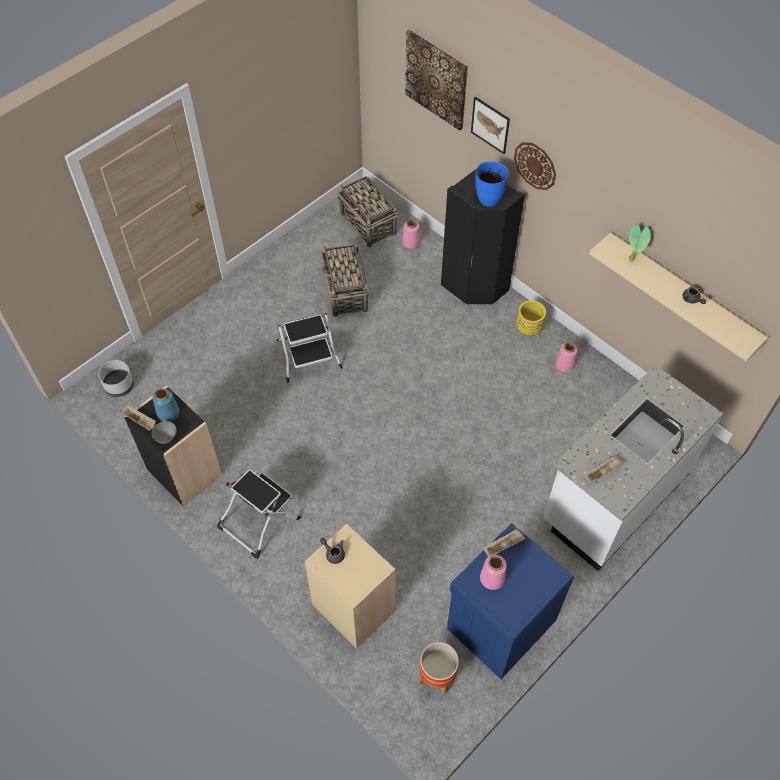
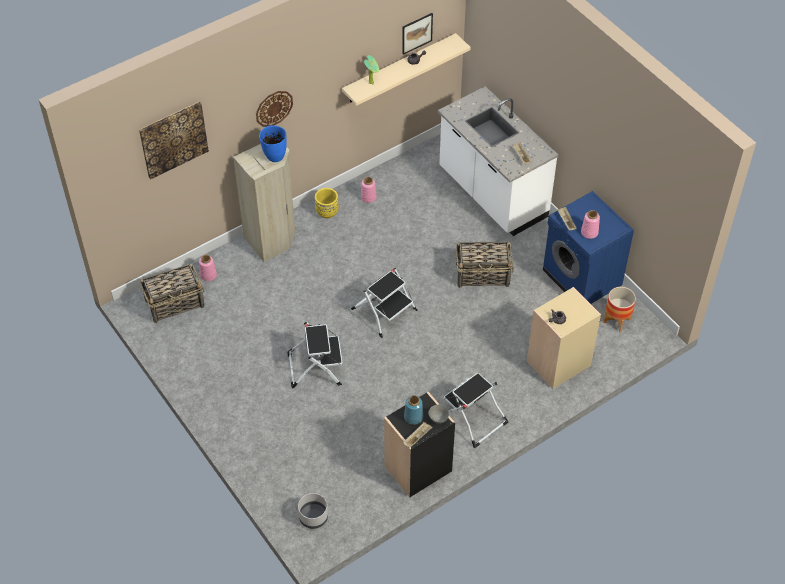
camera: 80 degrees left, 5 degrees down
(345, 292) = (252, 330): basket -> basket (483, 275)
(397, 406) = (384, 311): none -> step ladder
(475, 286) = (272, 239): black cabinet -> beige cabinet
(490, 125) = (229, 121): picture -> picture (417, 33)

